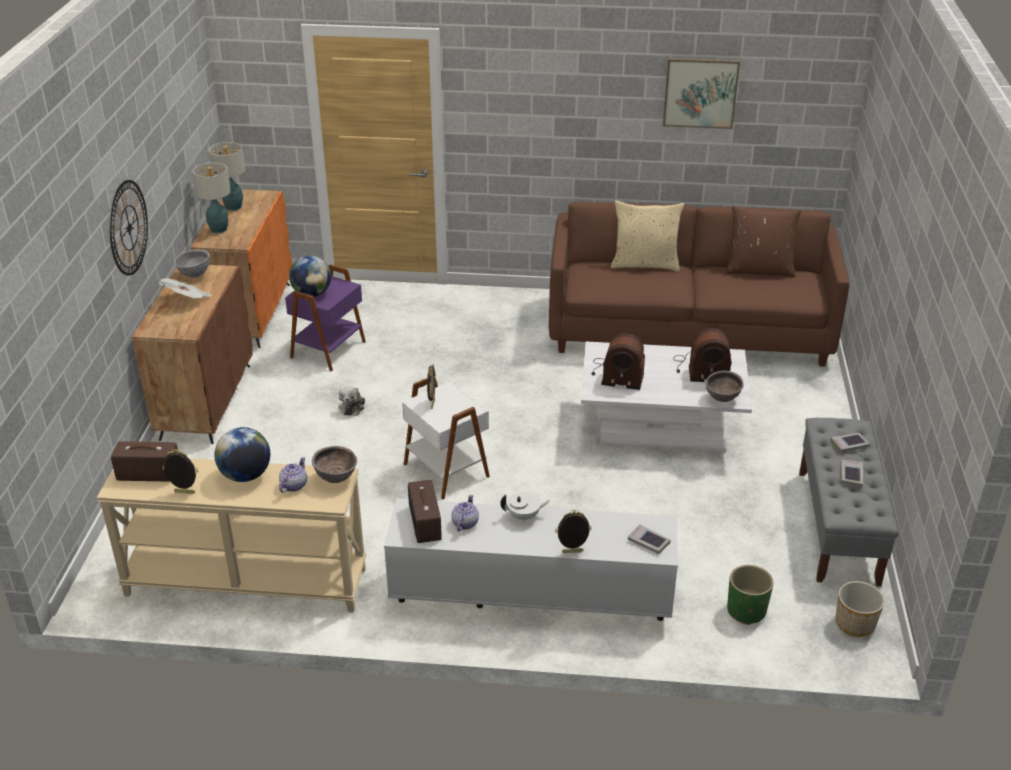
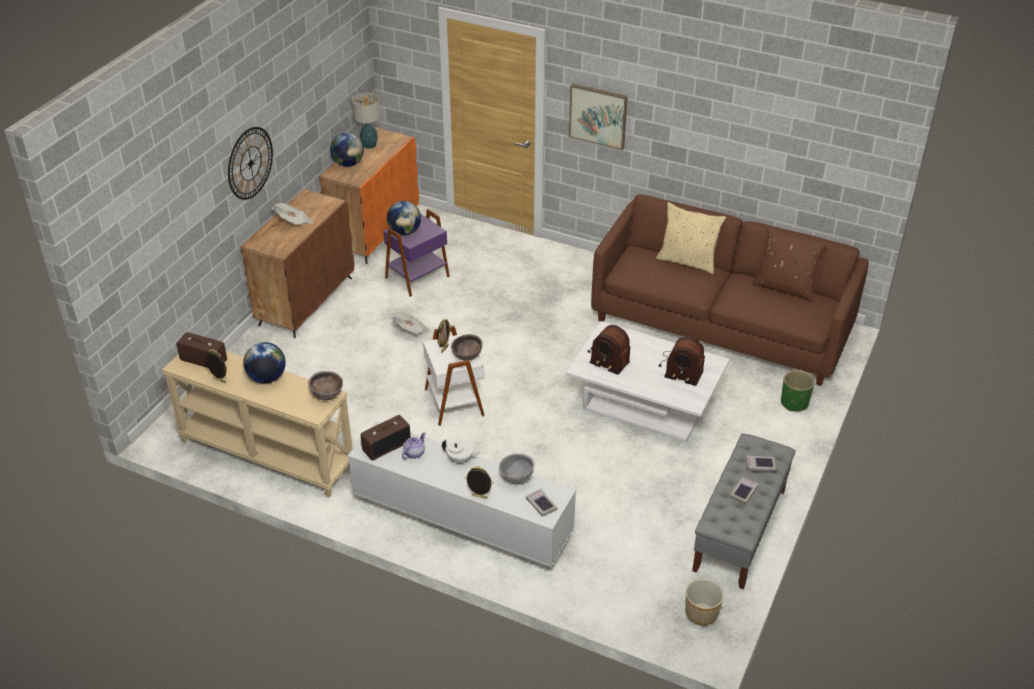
camera: 20 degrees right, 5 degrees up
(194, 275) = (309, 202): grey bowl -> grey bowl (516, 479)
(219, 229) = (348, 164): table lamp -> globe
(293, 485) = (295, 394): teapot -> none
(352, 406) = (411, 331): plush toy -> newspaper
(426, 523) = (386, 445): radio -> radio turned 135 degrees counterclockwise
(700, 92) = (758, 122): picture -> picture (598, 116)
(722, 399) = (681, 399): brown bowl -> brown bowl (467, 358)
(746, 611) = (620, 578): green planter -> green planter (794, 403)

